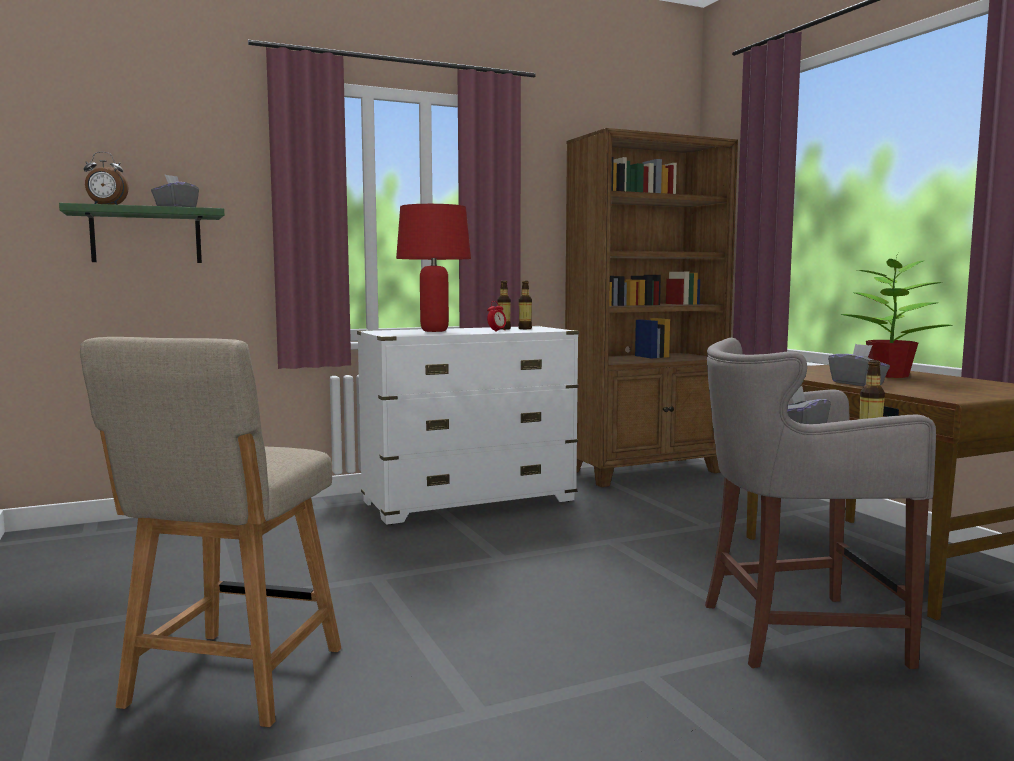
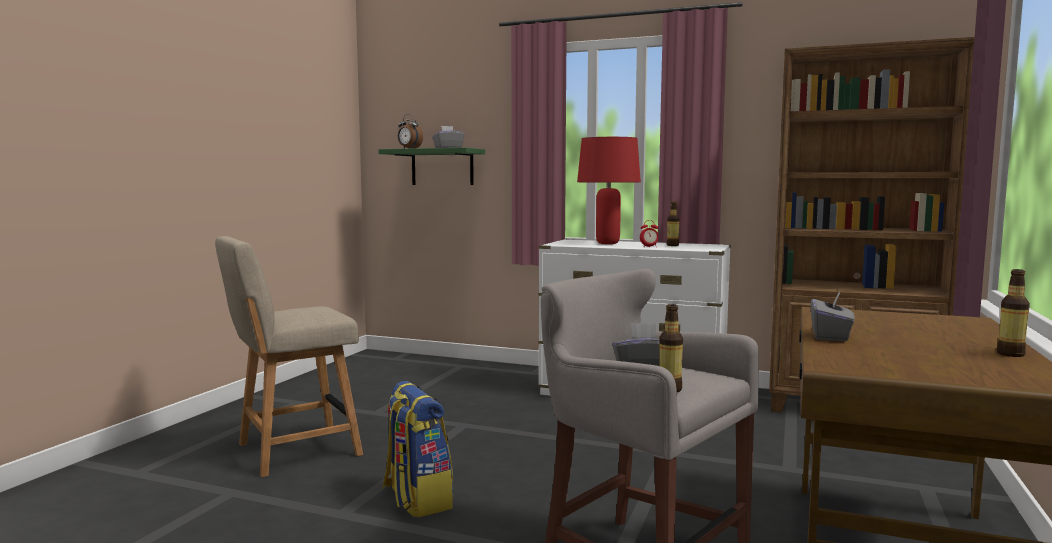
camera: 45 degrees right, 0 degrees up
(516, 663) = (416, 499): none -> backpack
(525, 329) = (691, 246): bottle -> bottle (1010, 354)
(890, 375) = (936, 336): potted plant -> none

